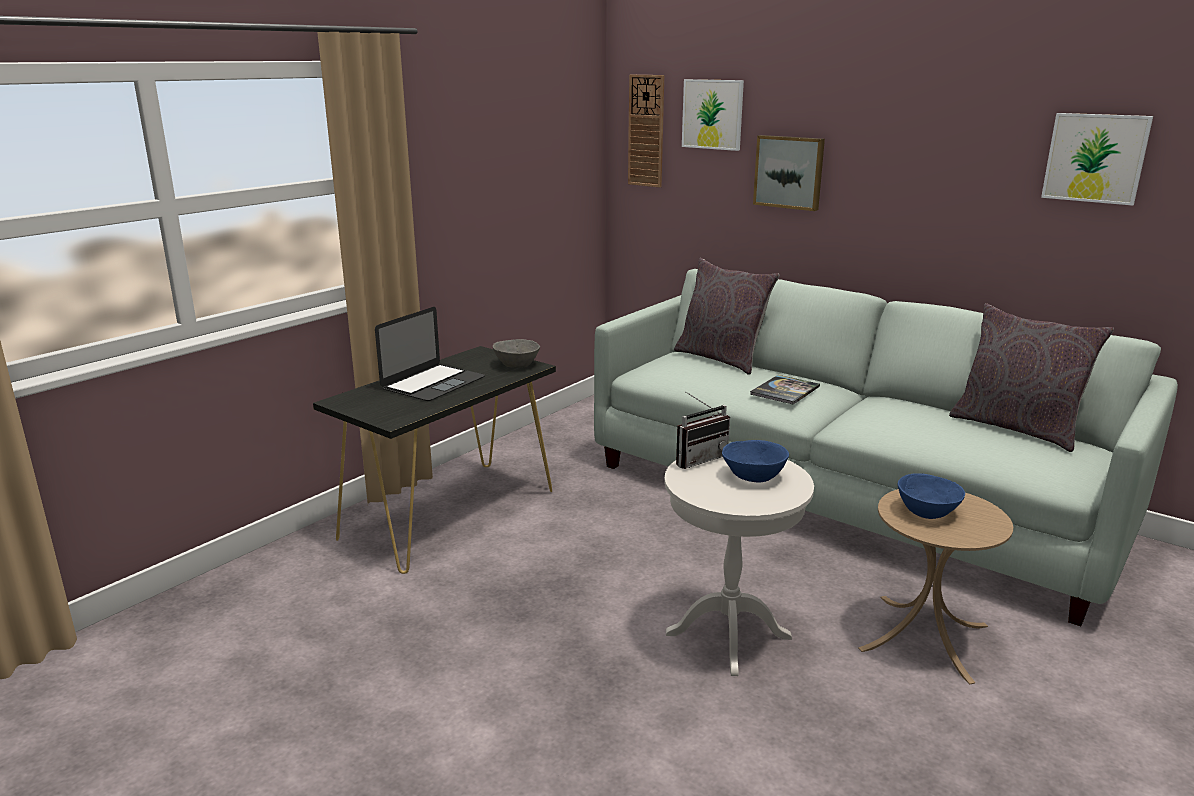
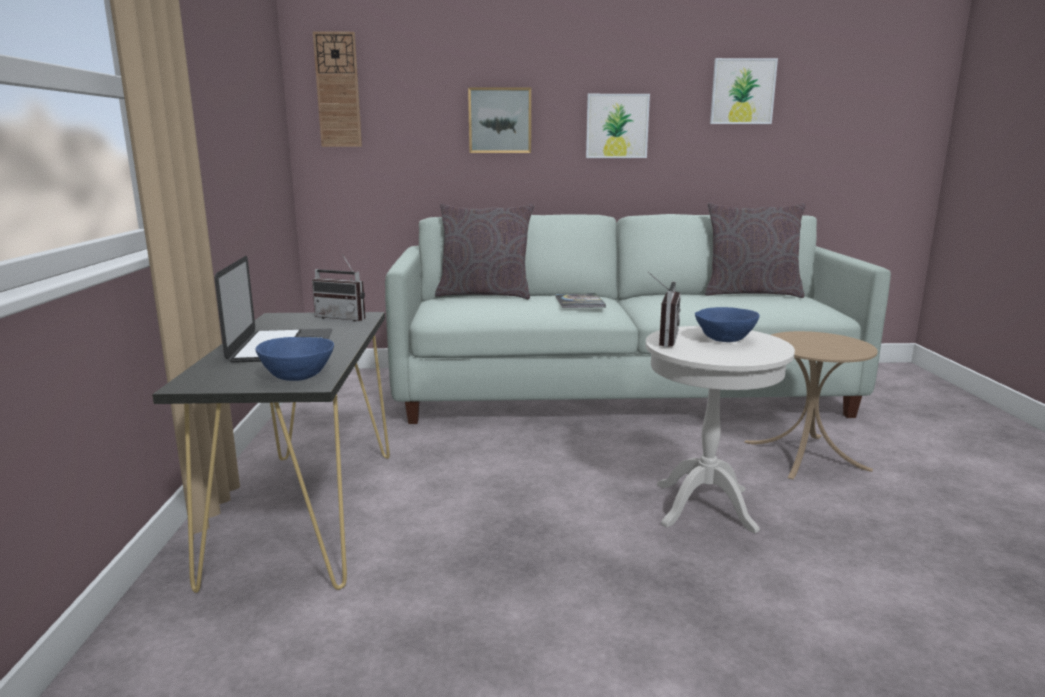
camera: 40 degrees left, 5 degrees down
(517, 365) = (344, 317): grey bowl -> radio
(712, 114) = (414, 70): picture -> picture (617, 126)
(927, 512) = (809, 345): blue bowl -> blue bowl (298, 376)

